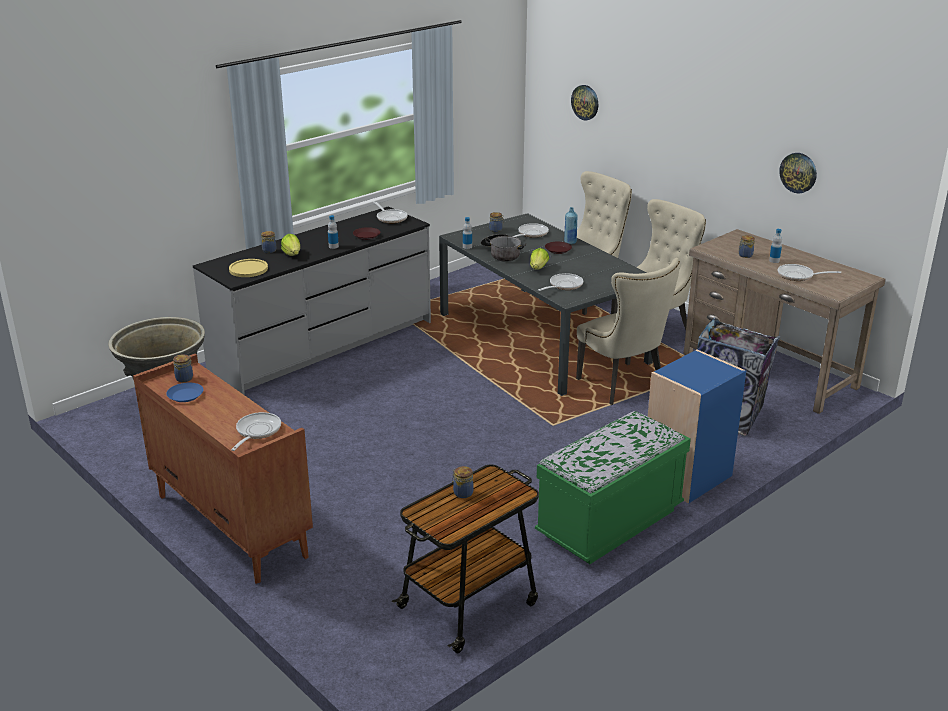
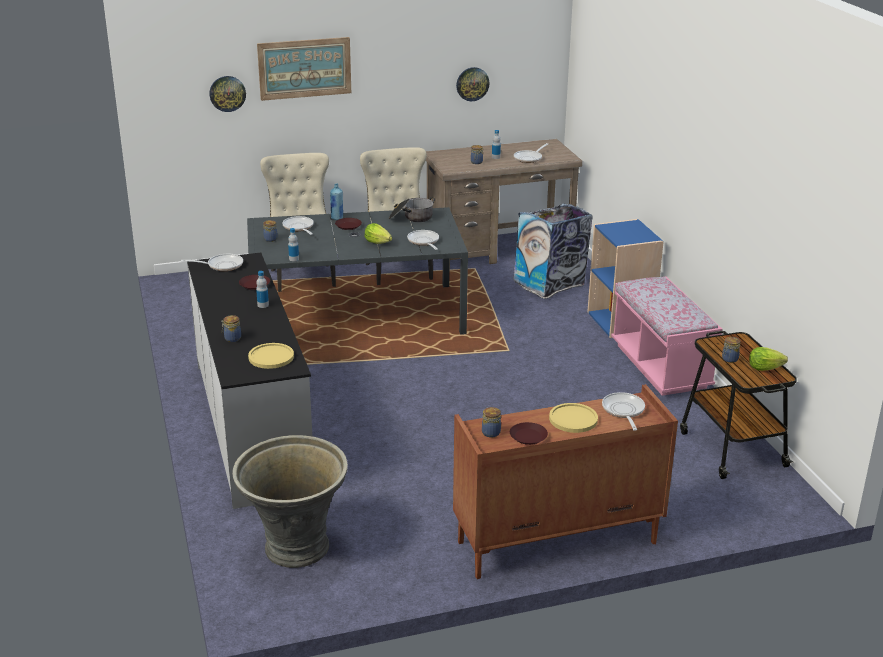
camera: 65 degrees left, 0 degrees up
(185, 395) = (528, 437): blue plate -> brown plate
(228, 410) = (573, 419): none -> yellow plate
(256, 432) = (623, 411): frying pan -> frying pan turned 45 degrees clockwise
(292, 254) = (258, 328): lettuce -> lettuce (764, 368)
(501, 254) = (329, 249): cooking pot -> cooking pot (411, 218)
(610, 523) = (660, 366): green bench -> pink bench
(622, 385) = (470, 306): beige chair -> none
(645, 99) = (304, 68): none -> picture

